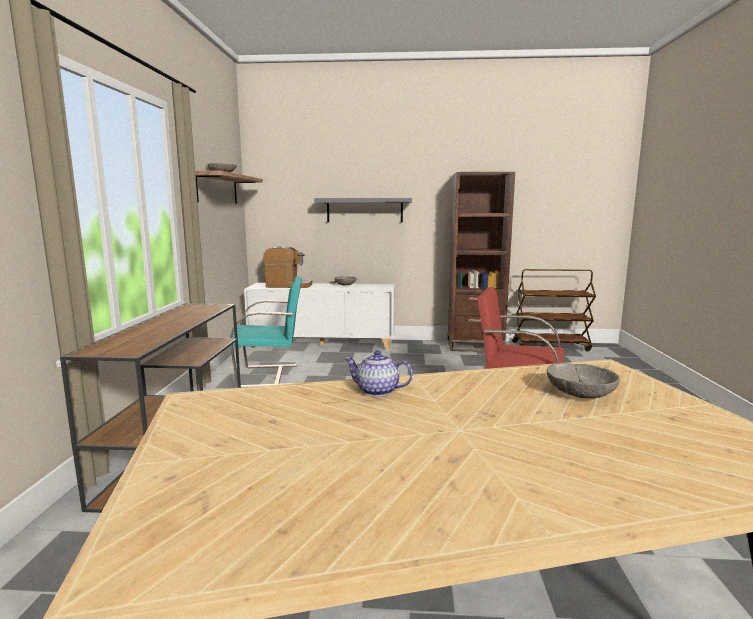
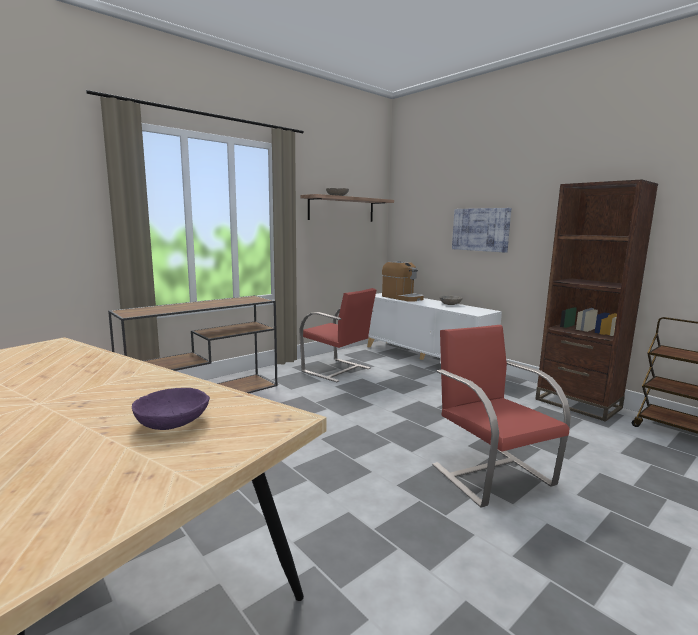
camera: 45 degrees right, 0 degrees up
(270, 376) = (337, 370): turquoise chair -> red chair
(364, 210) = (480, 229): grey shelf -> picture
(377, 391) = (109, 368): teapot -> none
(580, 393) = (172, 423): grey bowl -> purple bowl

